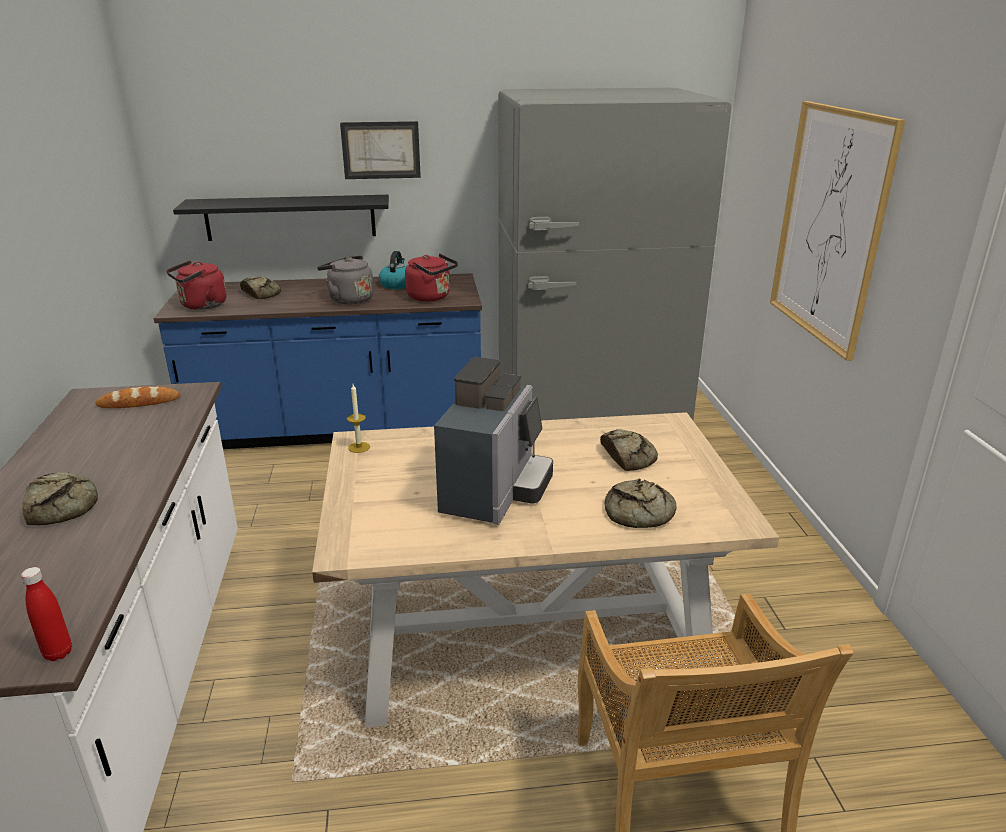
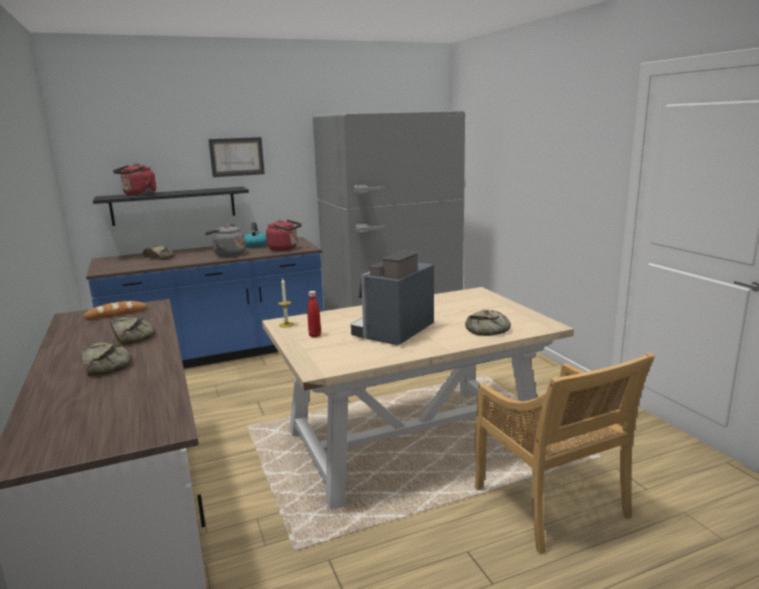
camera: 15 degrees left, 10 degrees down
(58, 653) = (172, 427): red bottle -> red bottle (315, 335)
(201, 306) = (118, 267): red kettle -> red kettle (138, 195)
(495, 492) = (393, 332): coffee machine -> coffee machine turned 150 degrees counterclockwise
(627, 456) = (462, 308): bread -> bread (132, 336)
(829, 226) = (535, 175): picture -> none

